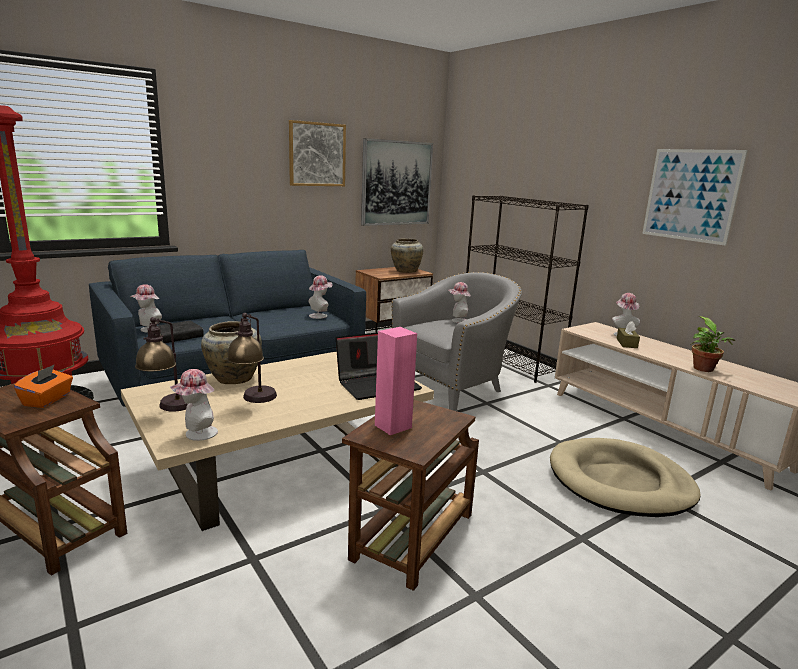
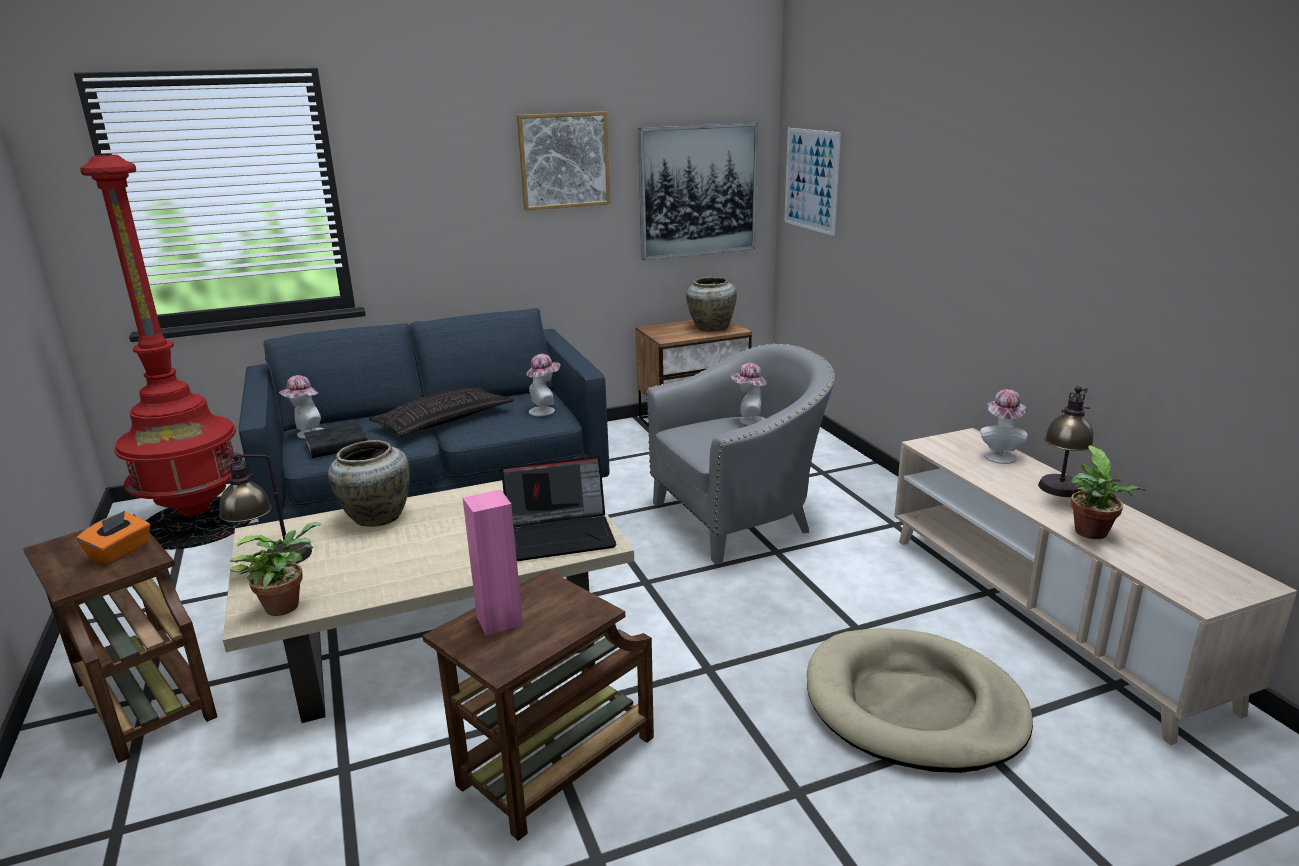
camera: 15 degrees right, 5 degrees up
(197, 434) = (286, 604): hat -> potted plant
(250, 321) = (443, 420): none -> pillow
(254, 401) = (382, 556): table lamp -> table lamp (1059, 494)
(509, 361) = (854, 477): black bookcase -> none
(626, 343) = (993, 474): brown tissue box -> none
(691, 195) = (1106, 232): picture -> picture (811, 180)

